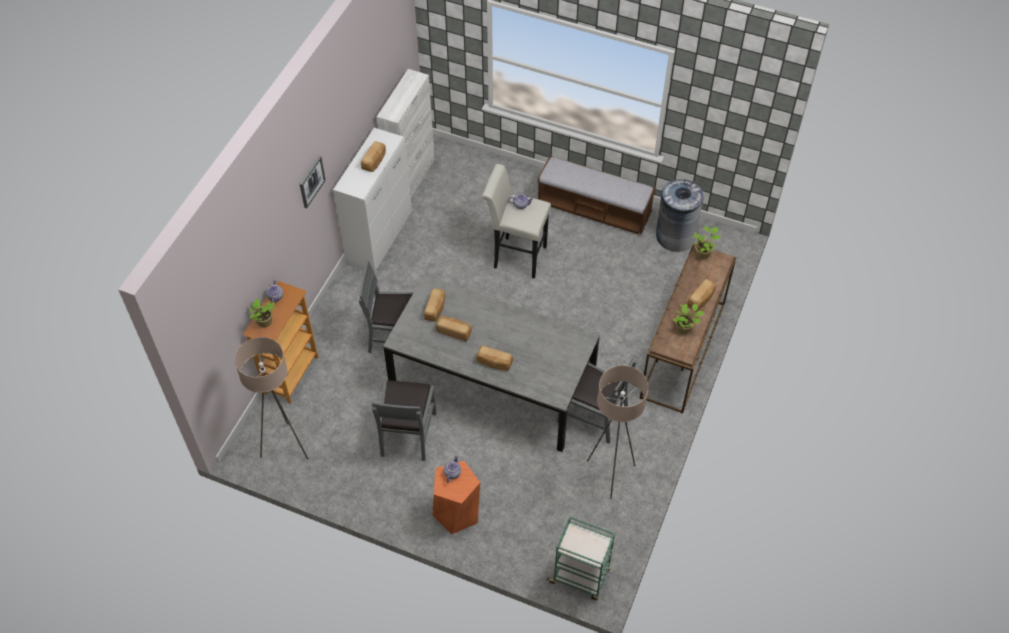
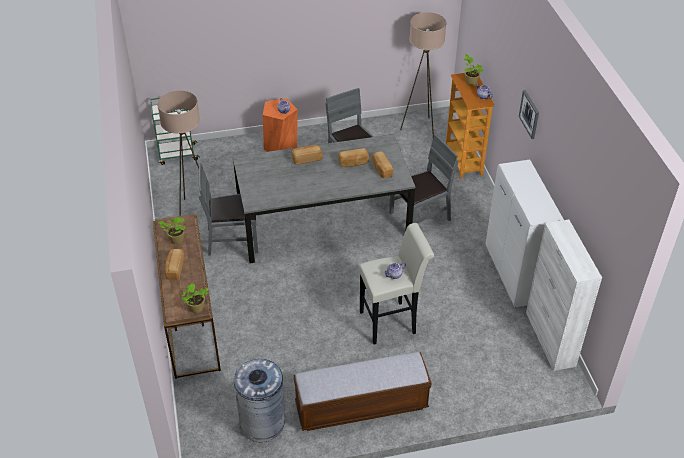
camera: 145 degrees right, 10 degrees down
(375, 161) = (526, 193): bread -> none

